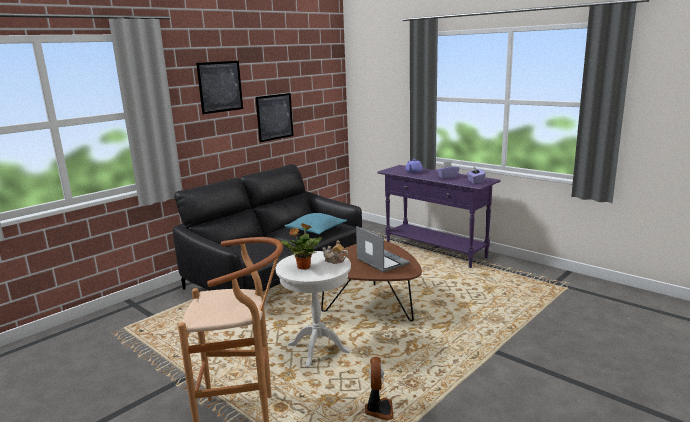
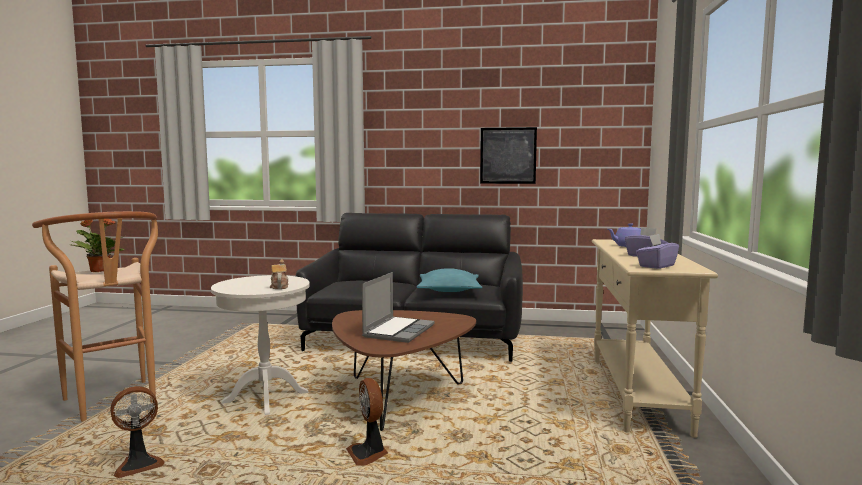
camera: 55 degrees right, 10 degrees down
(220, 86) = (433, 112): picture -> none
(303, 267) = (250, 282): potted plant -> potted plant (99, 270)
(435, 251) = (636, 393): purple console table -> beige console table
(435, 331) = (368, 454): none -> fan

